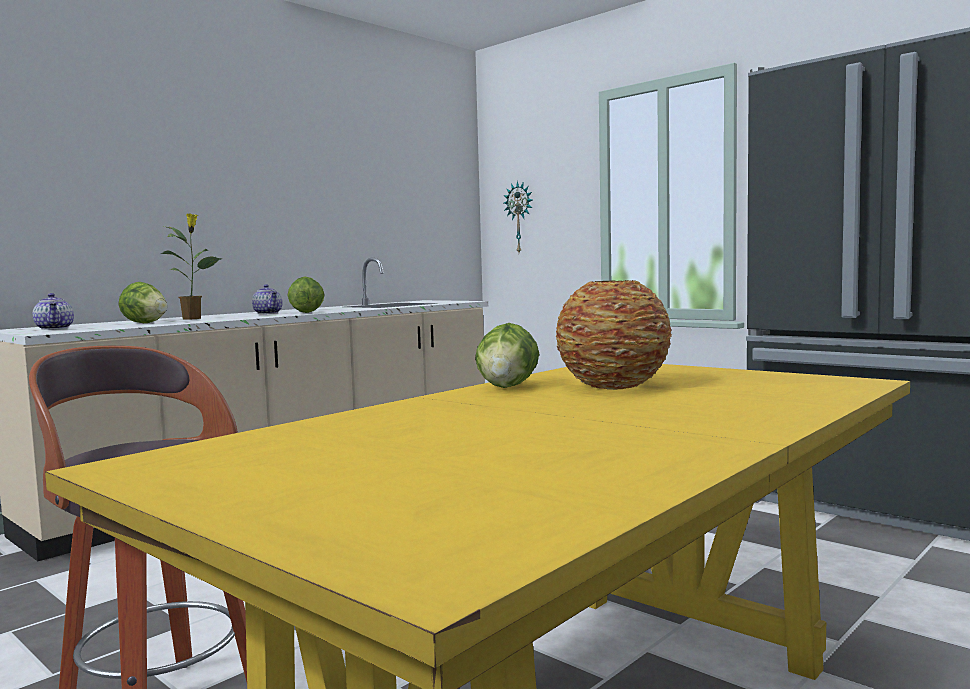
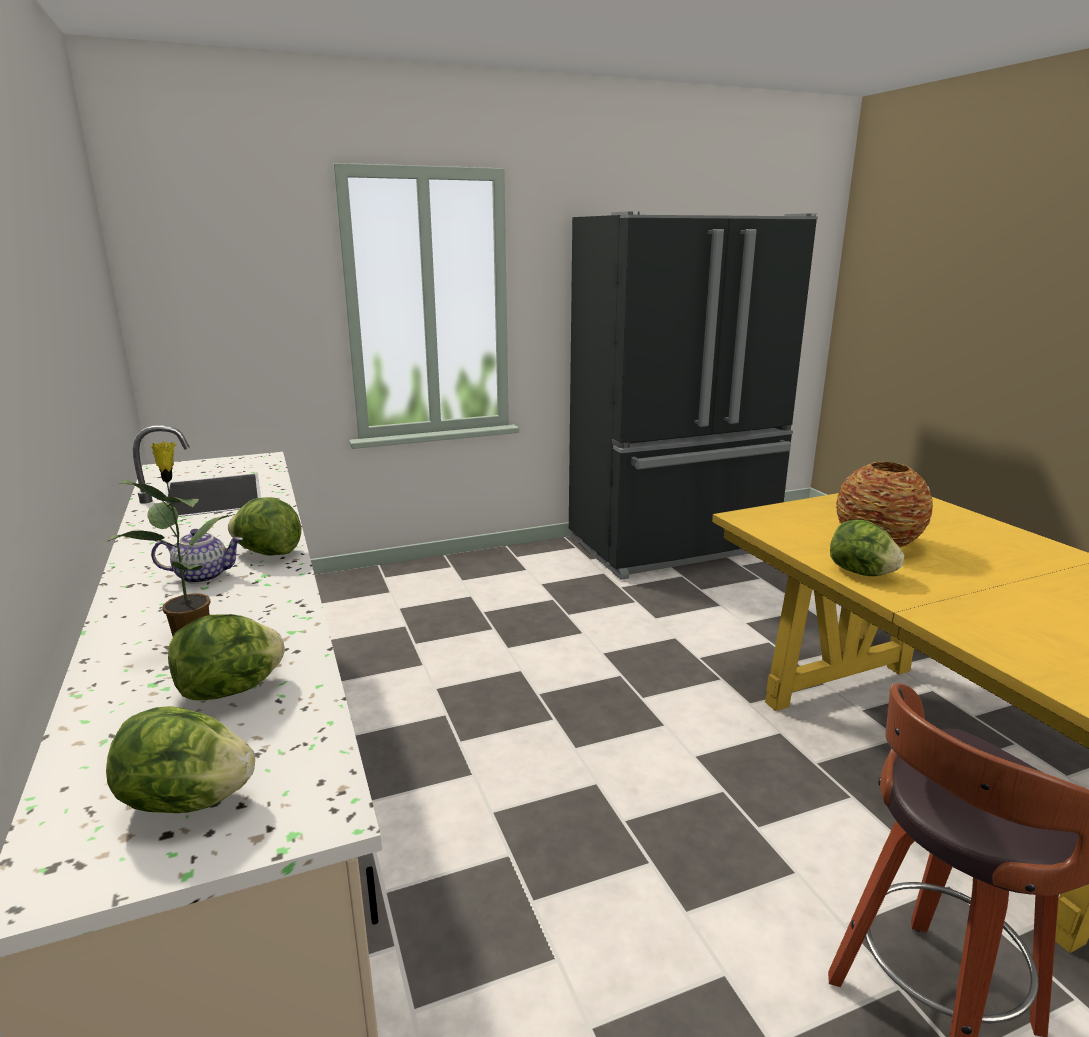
camera: 65 degrees left, 15 degrees up
(55, 328) = (187, 801): teapot -> lettuce
(520, 217) = (209, 320): wall clock -> none

